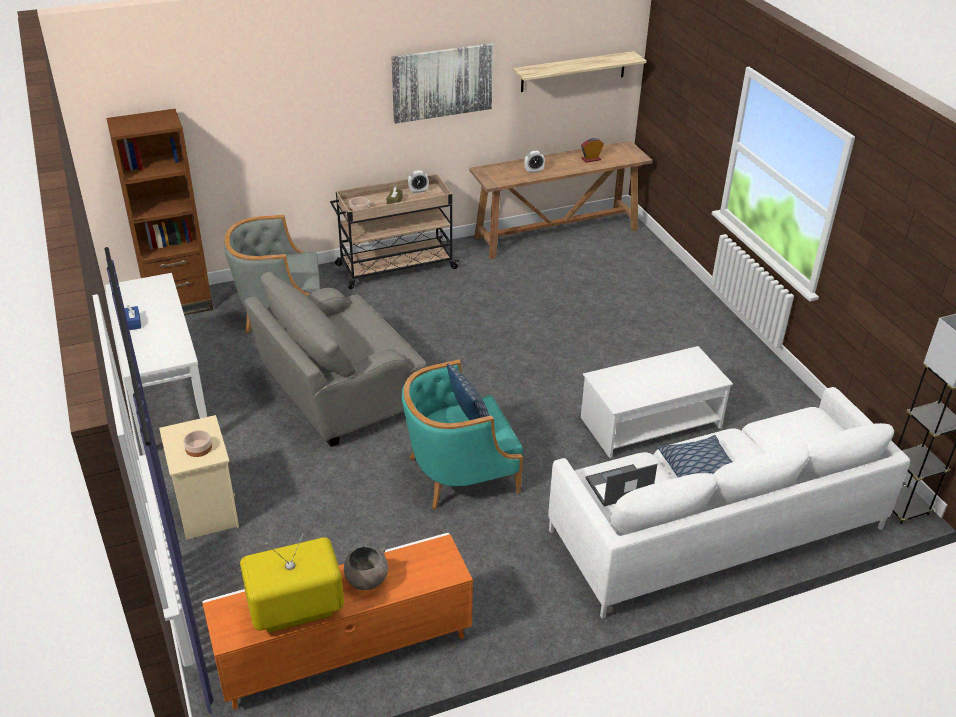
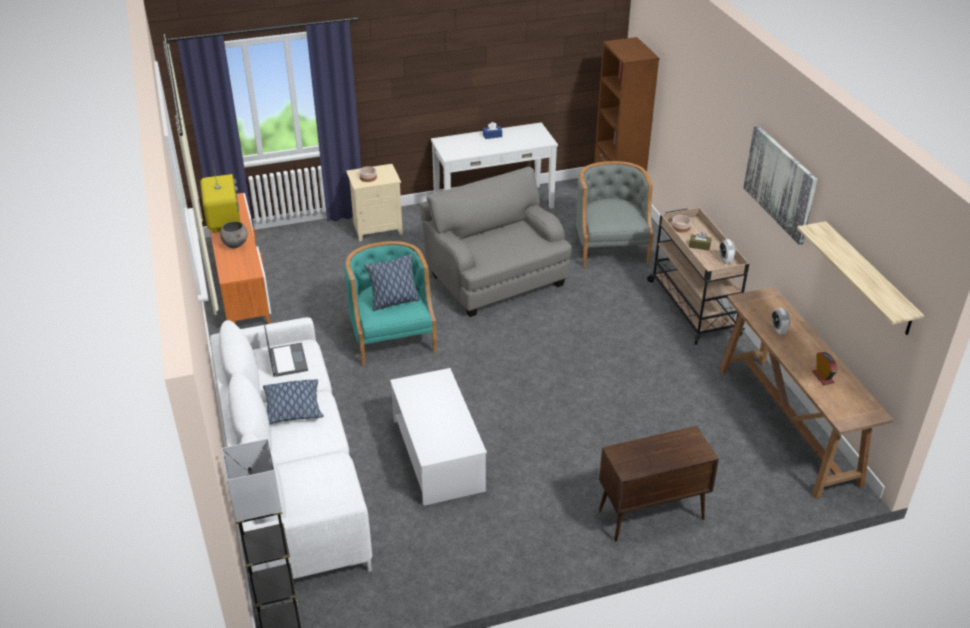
camera: 95 degrees right, 0 degrees up
(683, 302) = (650, 515): none -> brown cabinet

